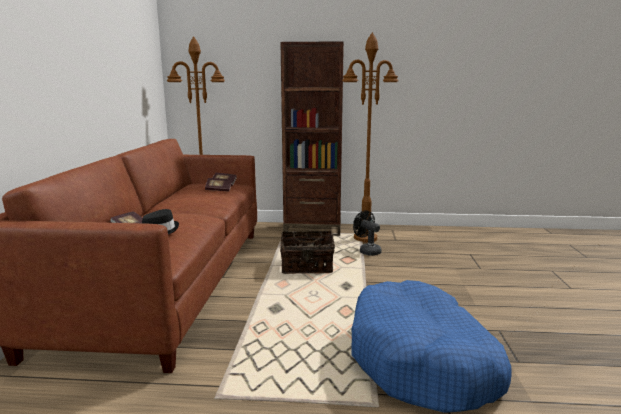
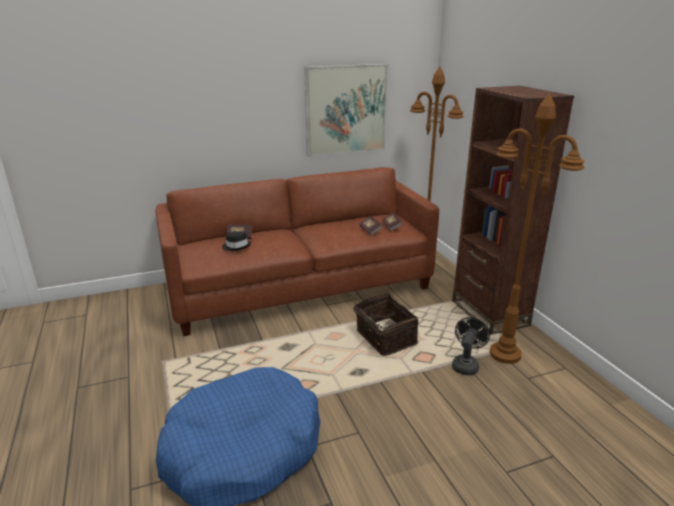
camera: 65 degrees right, 10 degrees up
(120, 79) = (346, 110): none -> picture

